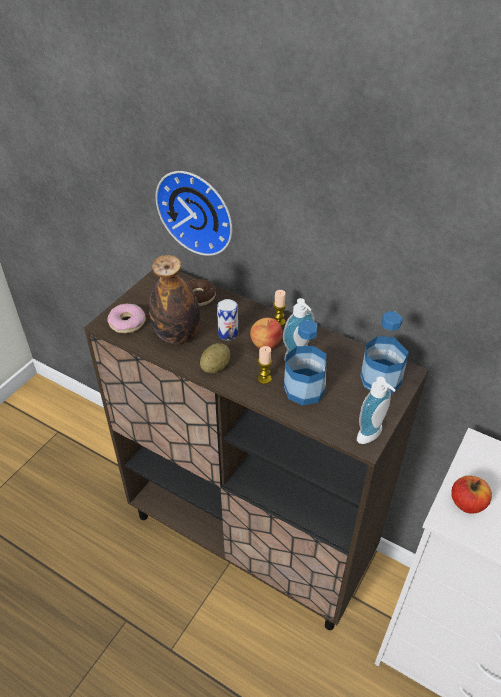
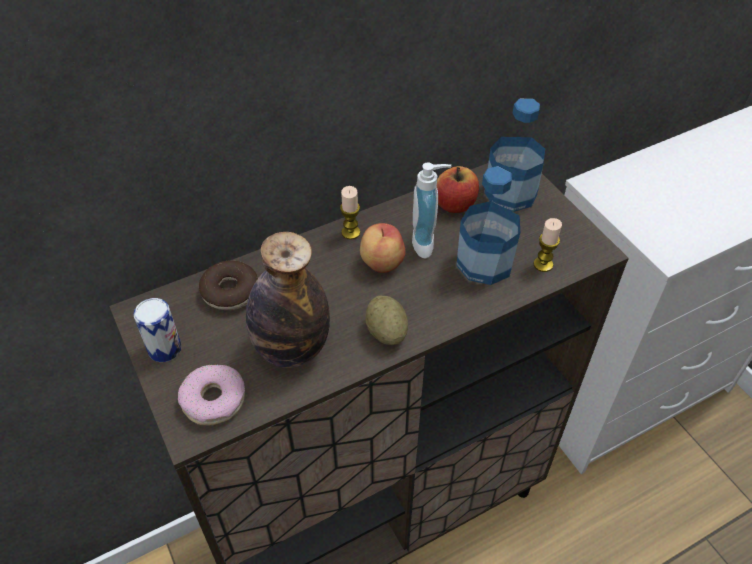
camera: 60 degrees left, 5 degrees up
(197, 211) = (154, 175): wall clock -> none
(228, 334) = (332, 291): can -> can (165, 349)
(264, 379) = (442, 291): candle -> candle (543, 264)
(372, 436) = (590, 241): soap dispenser -> none
(467, 503) = (659, 231): apple -> apple (455, 204)

